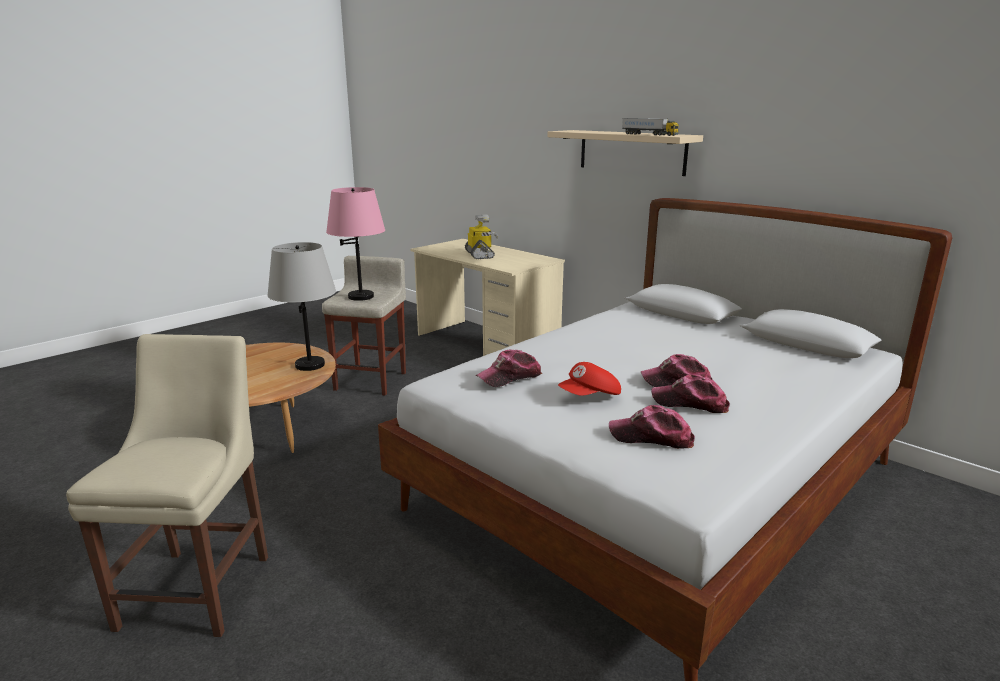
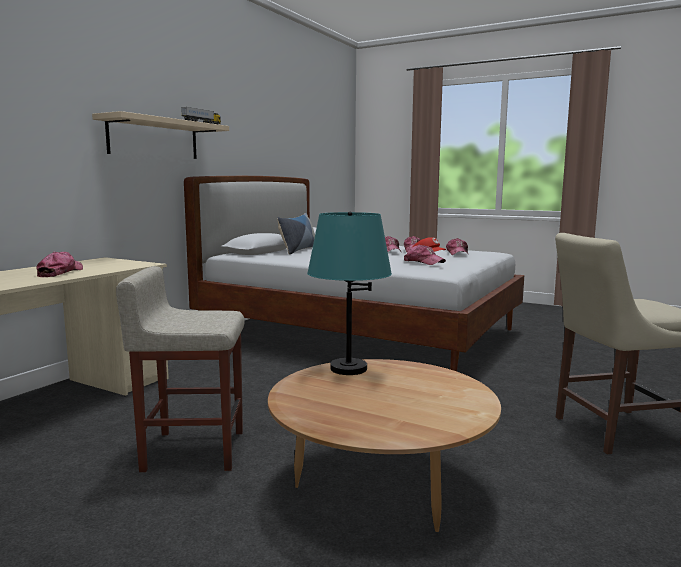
camera: 105 degrees left, 10 degrees down
(309, 365) = (348, 369): grey table lamp -> turquoise table lamp
(361, 296) = (200, 319): pink table lamp -> none
(480, 255) = (60, 272): toy robot -> cap
(703, 331) = (298, 250): none -> pillow

